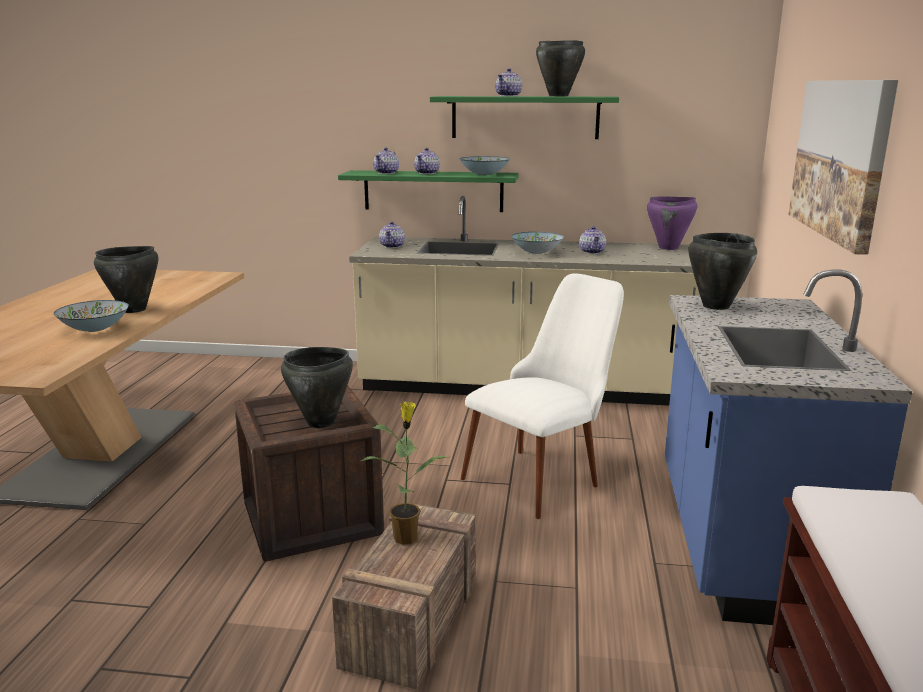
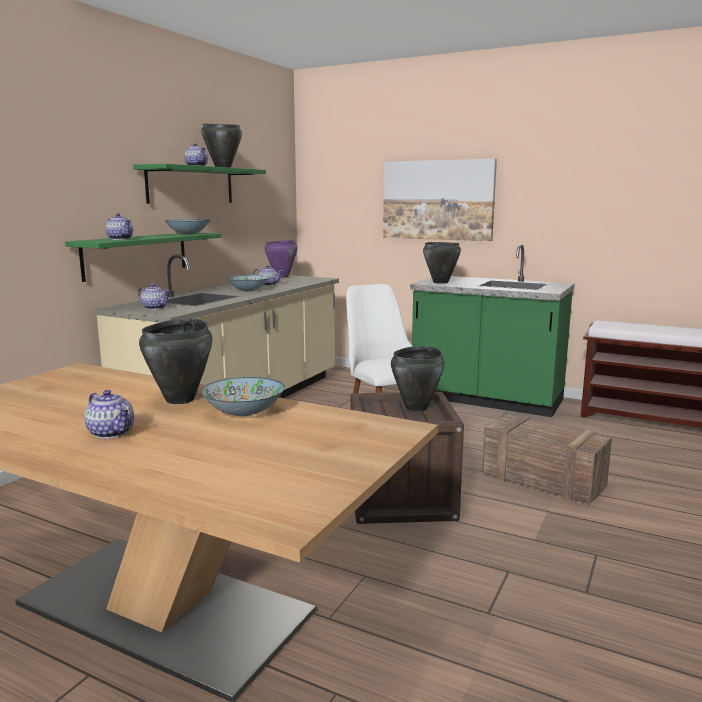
camera: 70 degrees left, 5 degrees down
(406, 537) = (529, 431): potted plant -> none
(427, 173) = (148, 236): teapot -> teapot (111, 432)
(740, 541) = (486, 400): blue counter -> green counter

